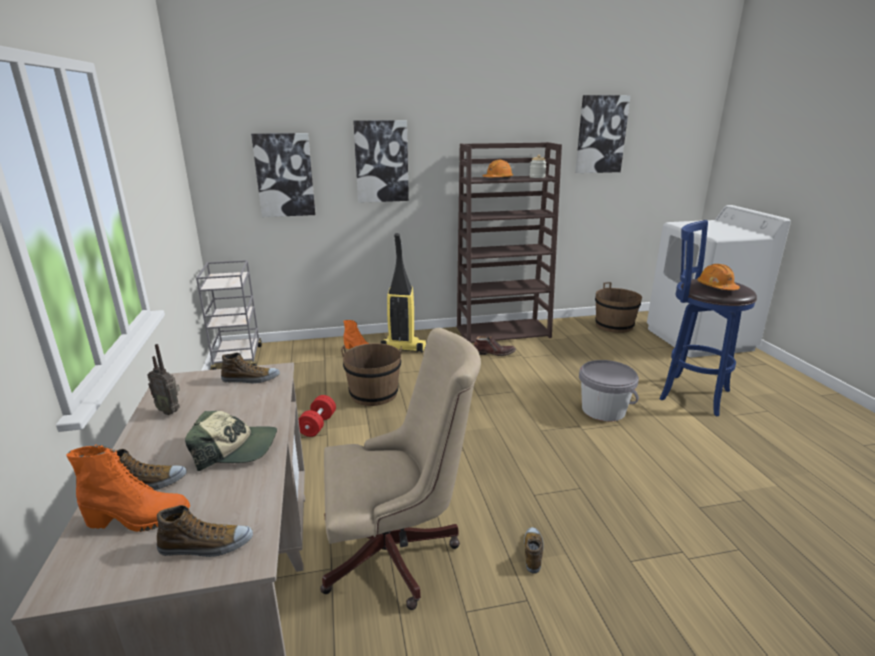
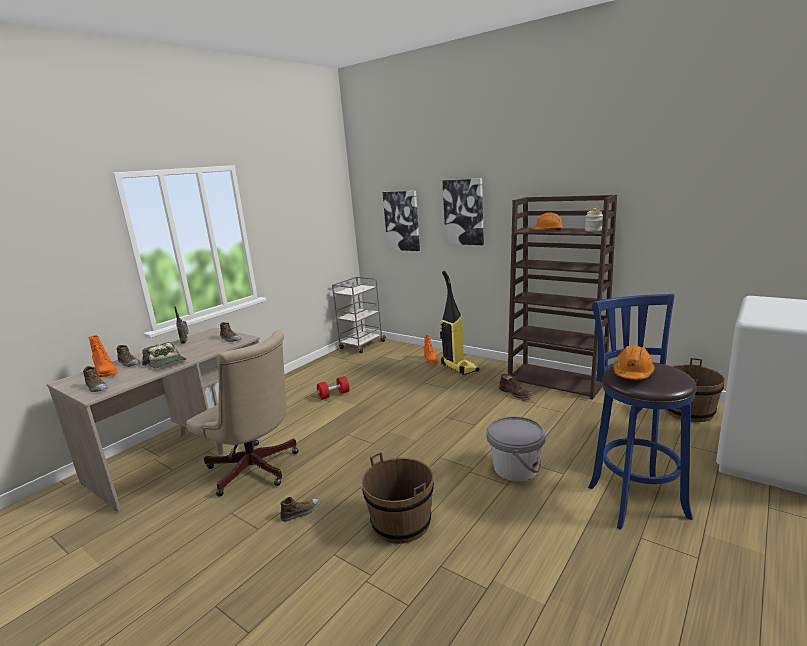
camera: 50 degrees right, 5 degrees down
(374, 394) = (389, 390): brown bucket -> brown bucket (401, 523)
(601, 134) = (687, 185): picture -> none

